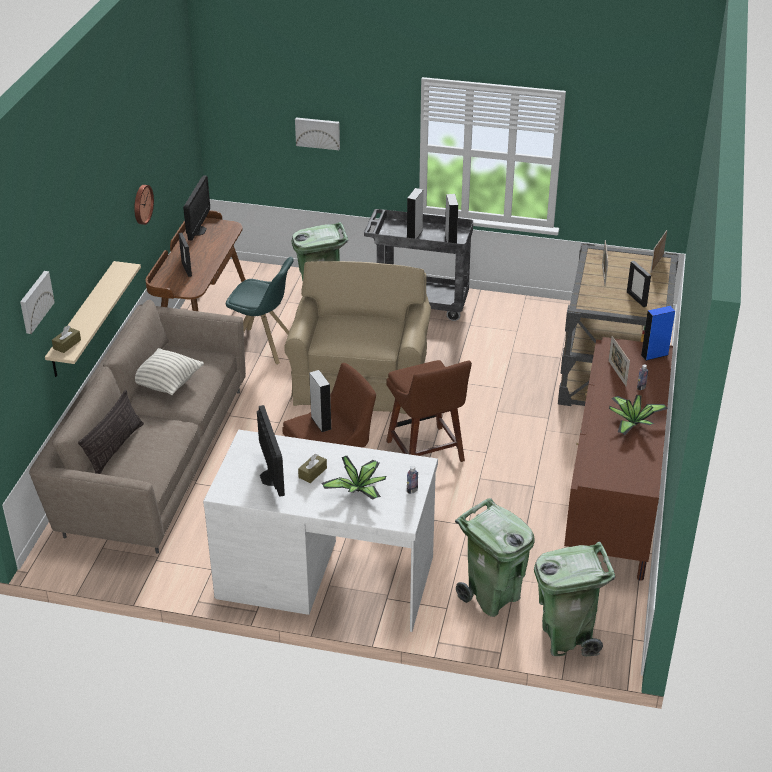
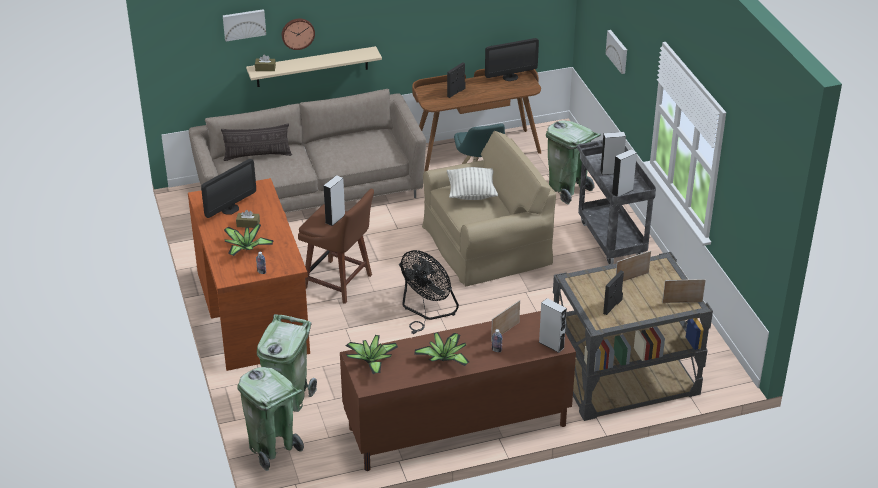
camera: 60 degrees right, 0 degrees up
(141, 204) = (439, 24): wall clock -> wall clock (297, 33)
(166, 383) = (342, 147): pillow -> pillow (471, 193)
(325, 576) = (253, 311): white desk -> brown desk
(426, 453) = (423, 310): brown stool -> black fan
(607, 469) = (372, 361): none -> potted plant
(654, 355) = (551, 345): blue speaker -> grey speaker

